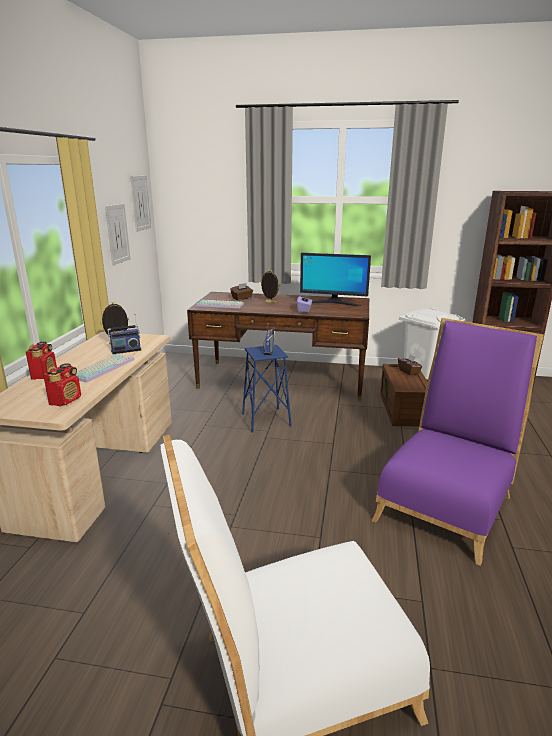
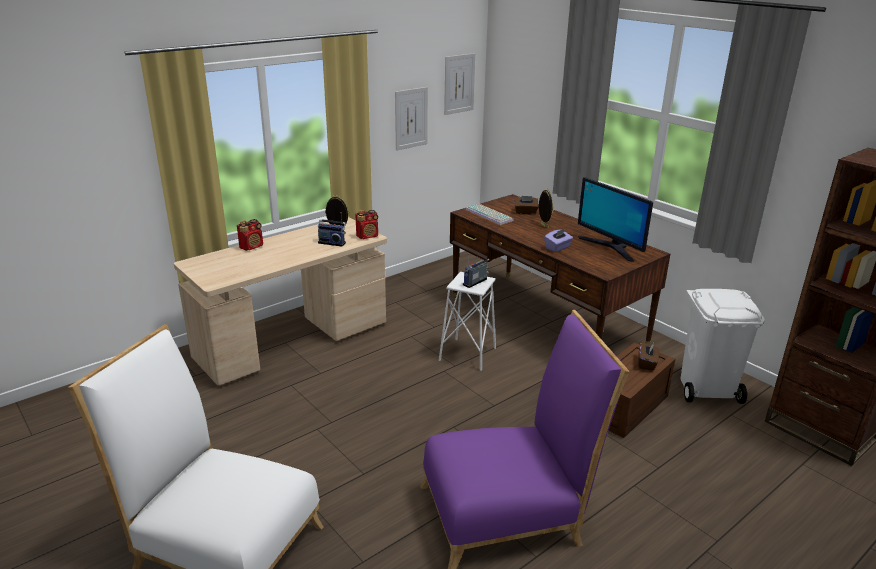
camera: 40 degrees right, 5 degrees up
(66, 400) = (232, 274): radio -> radio (368, 236)
(102, 368) = (292, 254): keyboard -> none
(265, 420) = (467, 354): blue stool -> white stool

